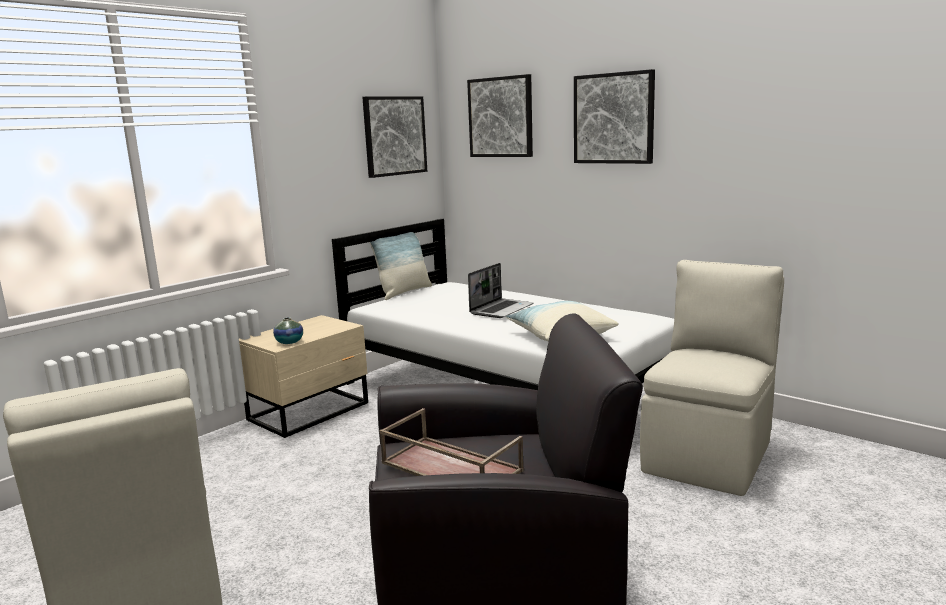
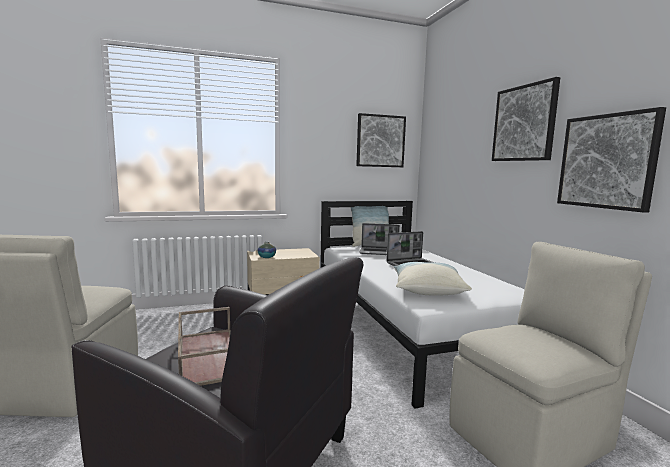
camera: 30 degrees right, 5 degrees down
(437, 301) = (380, 252): none -> laptop
(501, 117) = (452, 129): picture -> picture (607, 161)

